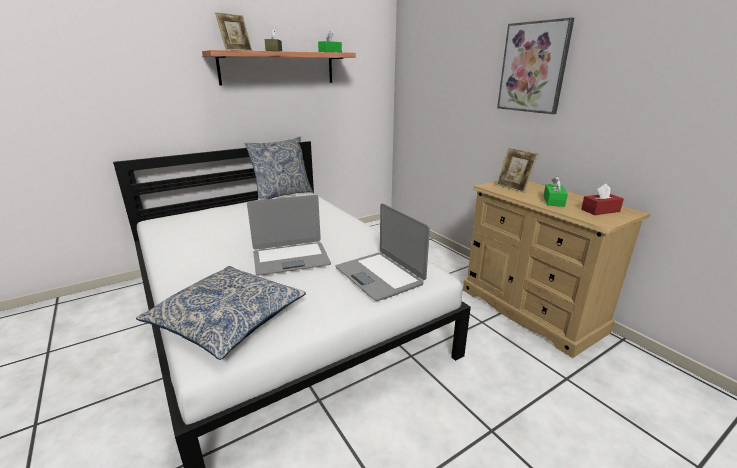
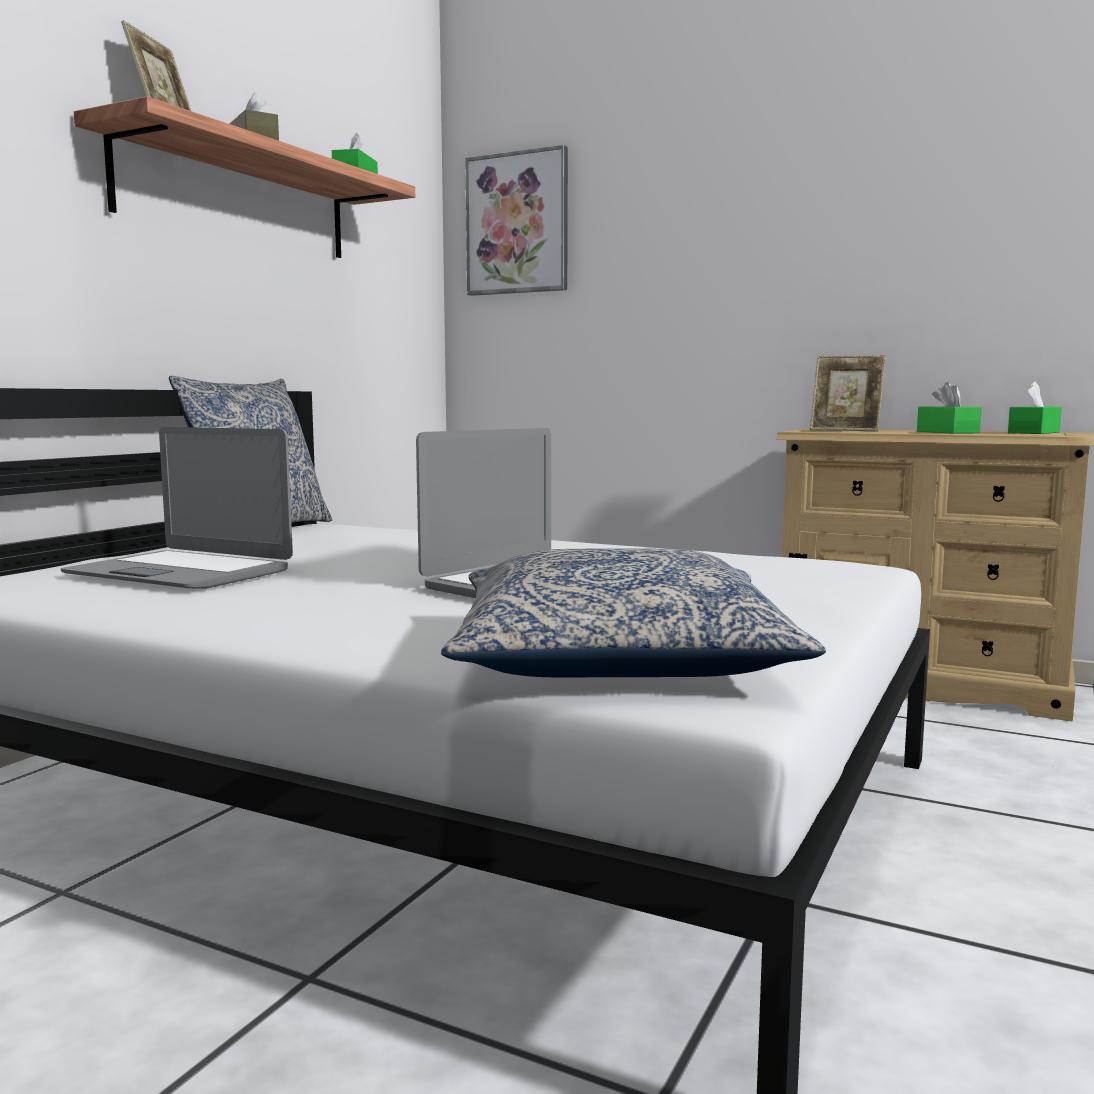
camera: 30 degrees left, 15 degrees down
(379, 276) = (775, 577): laptop -> laptop (181, 573)
(533, 67) = (815, 216): picture -> picture (517, 224)
(600, 210) = (1033, 432): red tissue box -> green tissue box

